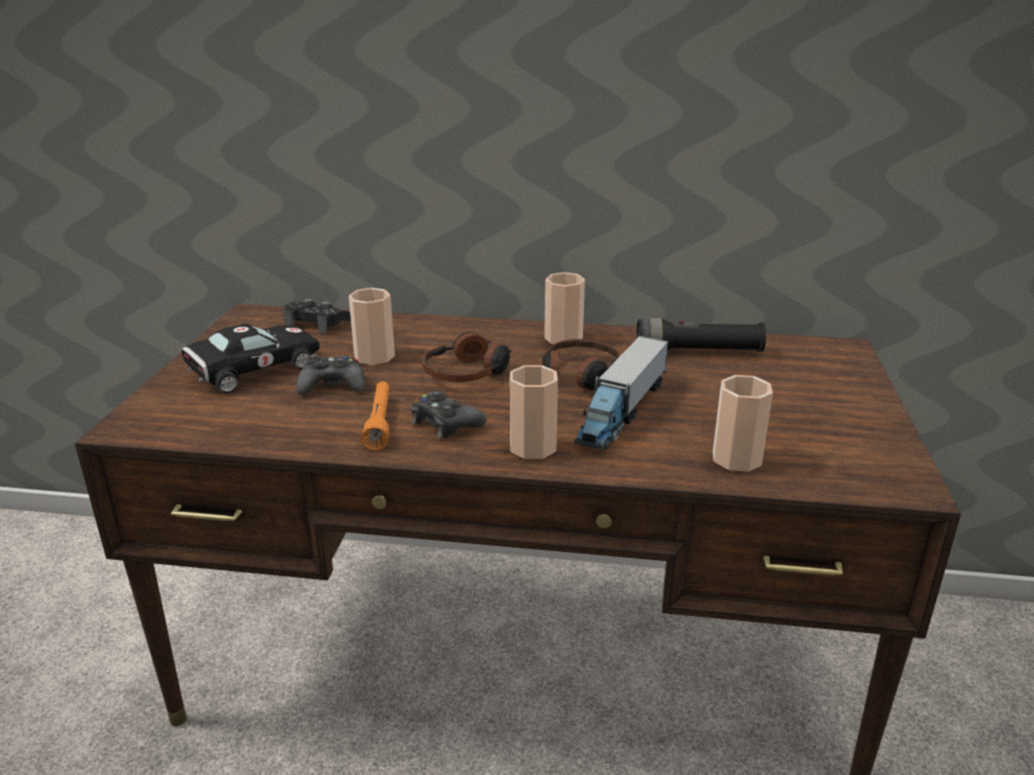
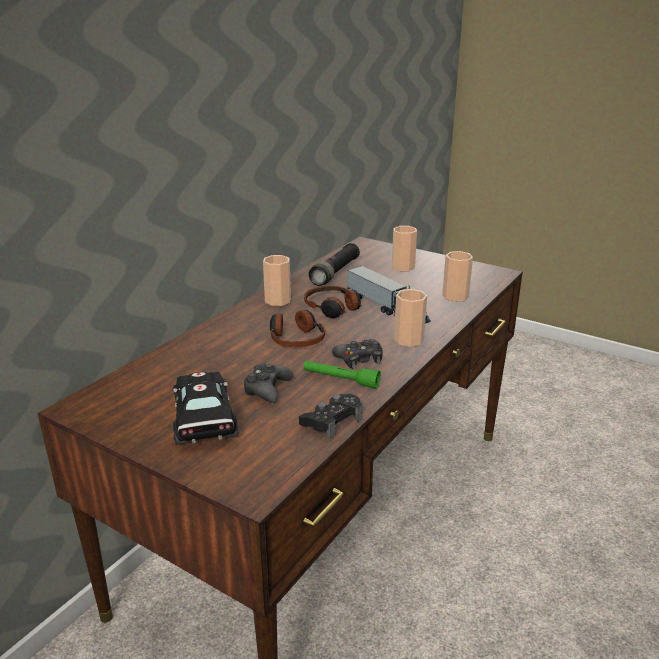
camera: 65 degrees left, 0 degrees up
(317, 324) = (143, 379): black game controller -> black game controller (332, 421)
(374, 357) = (235, 365): cup -> cup (403, 267)
(380, 422) = (340, 380): orange flashlight -> green flashlight

